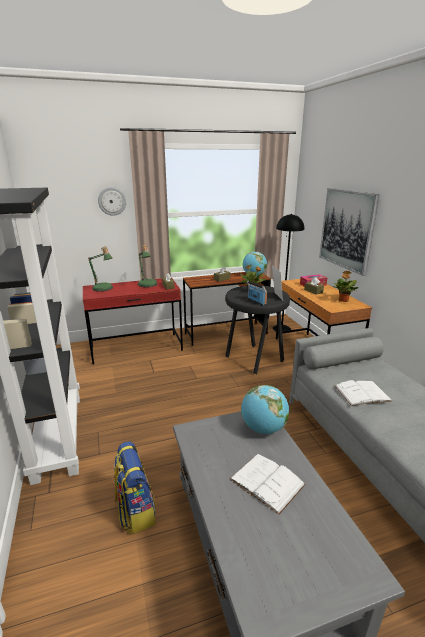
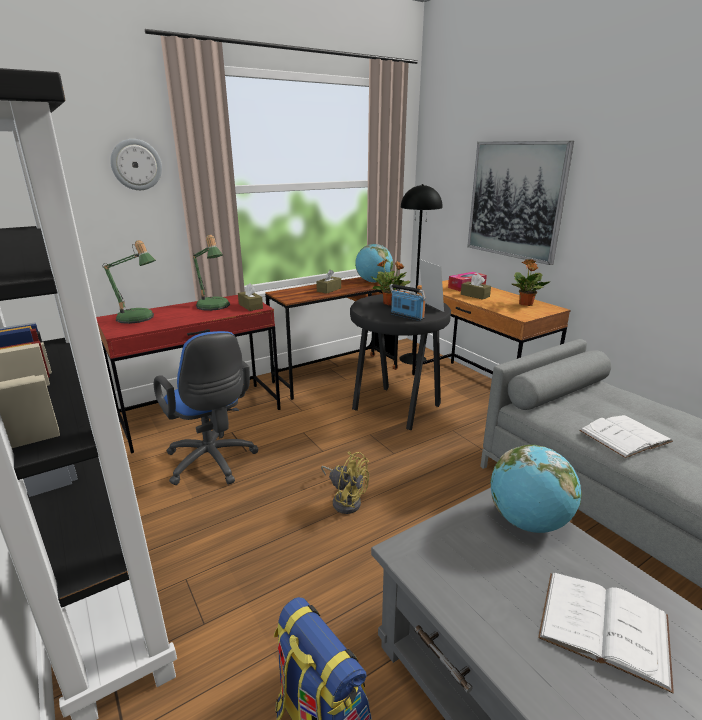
camera: 15 degrees left, 0 degrees up
(133, 376) = (213, 463): none -> blue office chair
(197, 408) = (345, 500): none -> yellow fan

